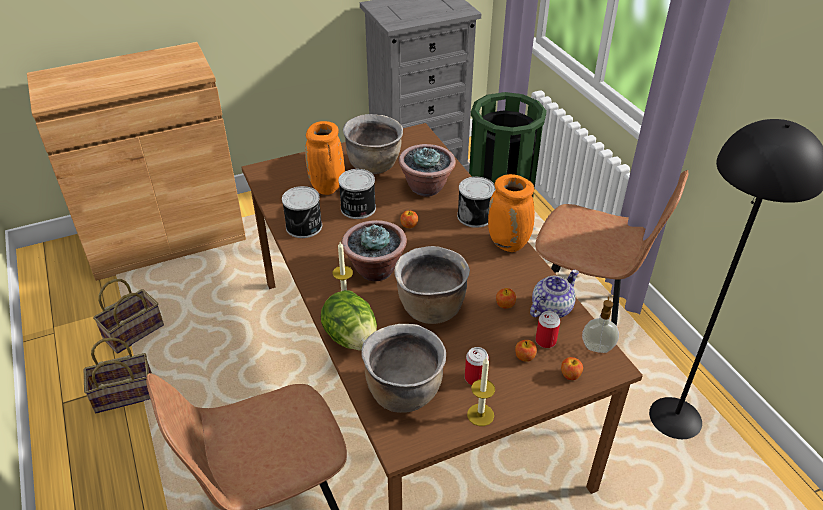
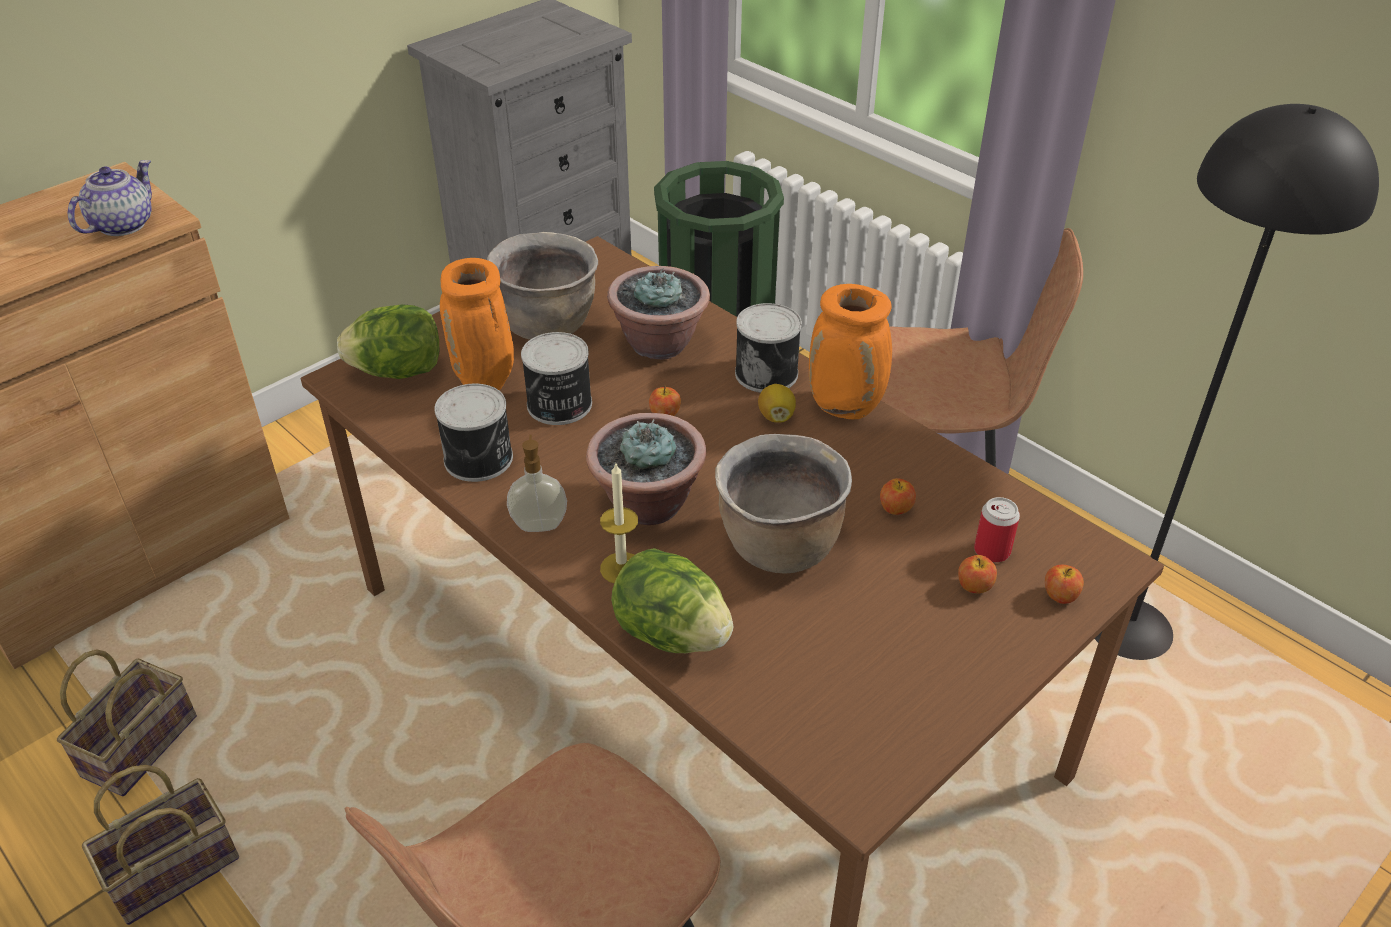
camera: 20 degrees left, 0 degrees up
(288, 173) = (398, 371): none -> lettuce
(403, 392) = (812, 702): brown cooking pot -> none
(467, 240) = (776, 416): none -> lemon
(475, 378) = (916, 643): can -> none
(480, 415) = (959, 703): candle -> none
(551, 308) = (970, 495): teapot -> teapot (122, 224)
(597, 347) = (1074, 539): soap dispenser -> soap dispenser (539, 524)

